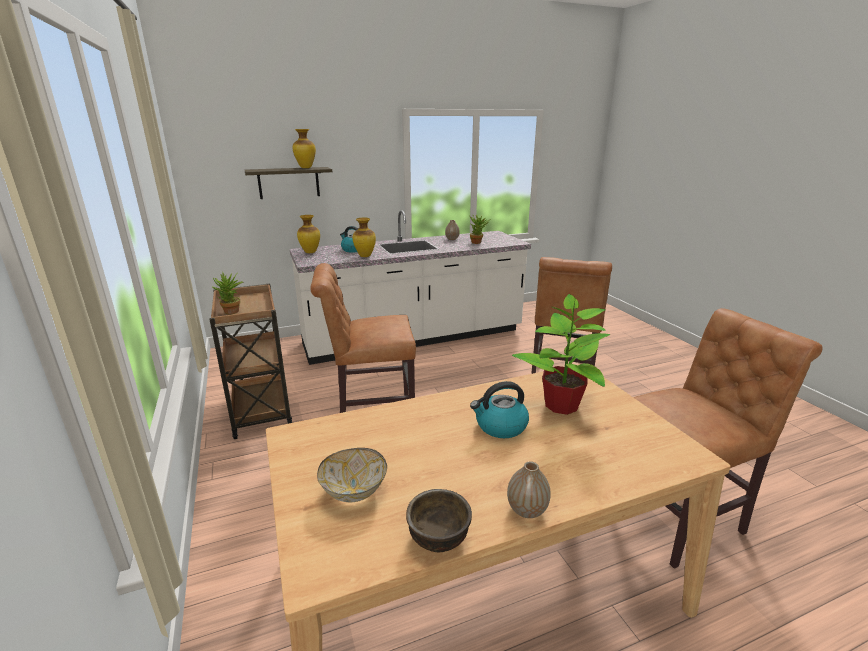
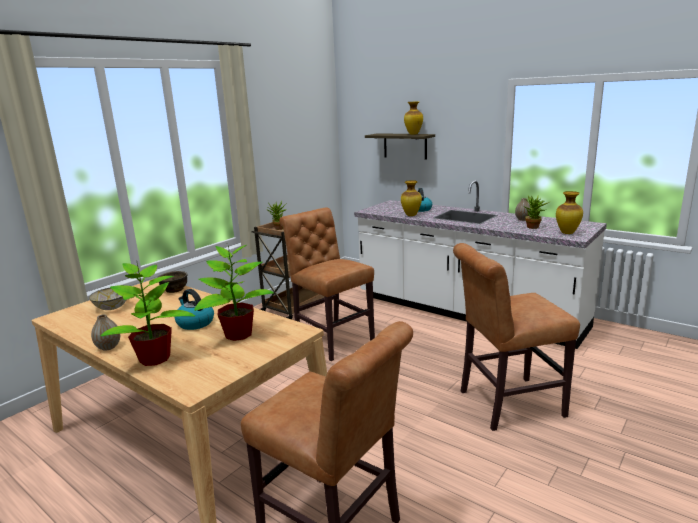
camera: 60 degrees right, 5 degrees down
(311, 252) = (391, 205): vase -> vase (567, 233)
(438, 537) = (81, 332): brown bowl -> brown bowl (175, 290)
(595, 472) = (155, 359): none -> potted plant

